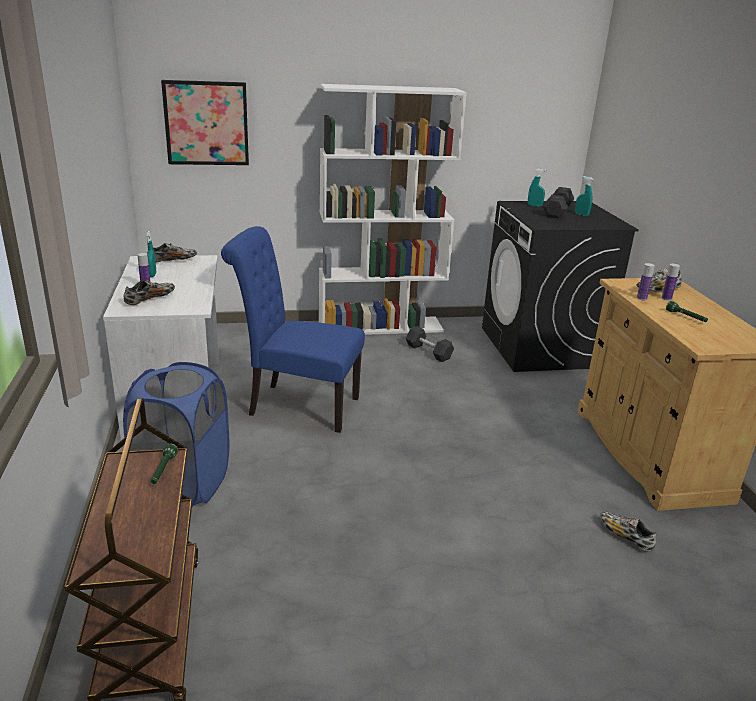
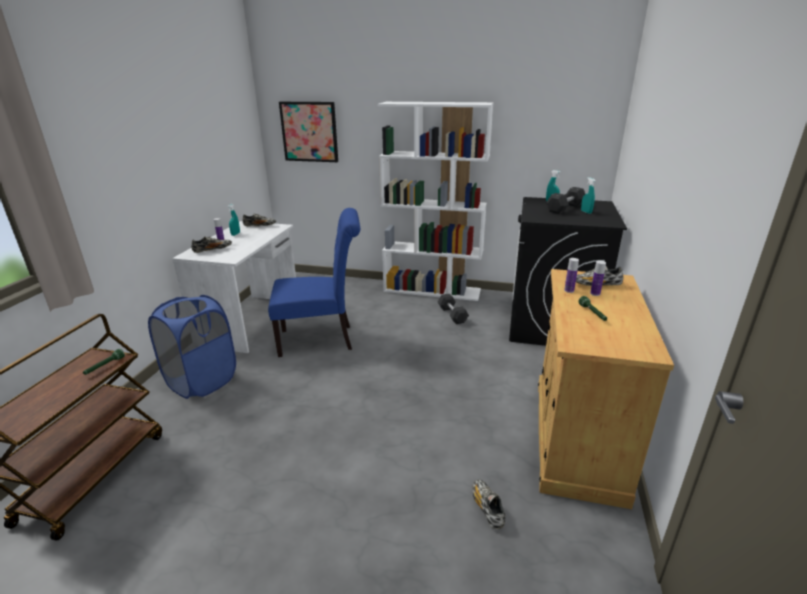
camera: 25 degrees right, 0 degrees up
(297, 405) = (321, 339): blue chair -> blue chair turned 135 degrees clockwise

